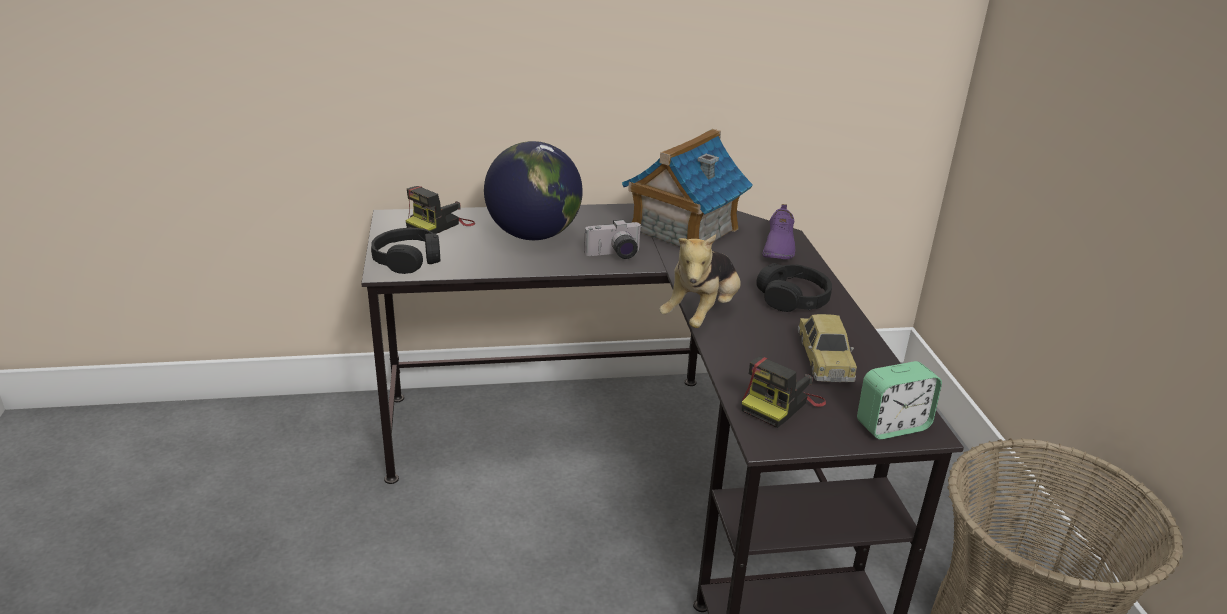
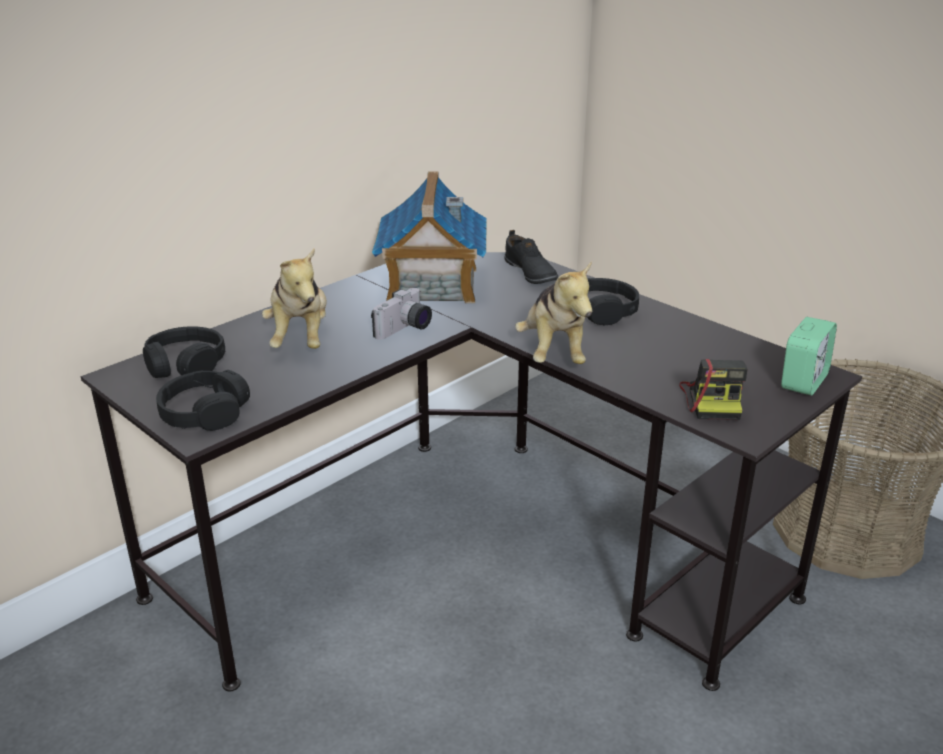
camera: 35 degrees left, 0 degrees up
(440, 225) = (185, 364): camera -> black headphones
(533, 235) = (301, 339): globe -> plush toy
(778, 247) = (530, 273): purple shoe -> black shoe
(824, 359) = (691, 351): toy car -> none

